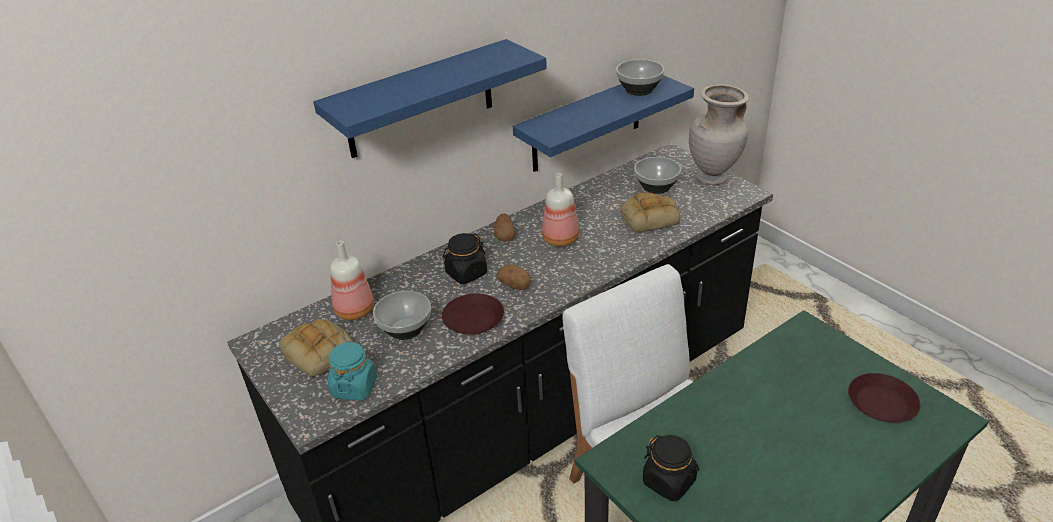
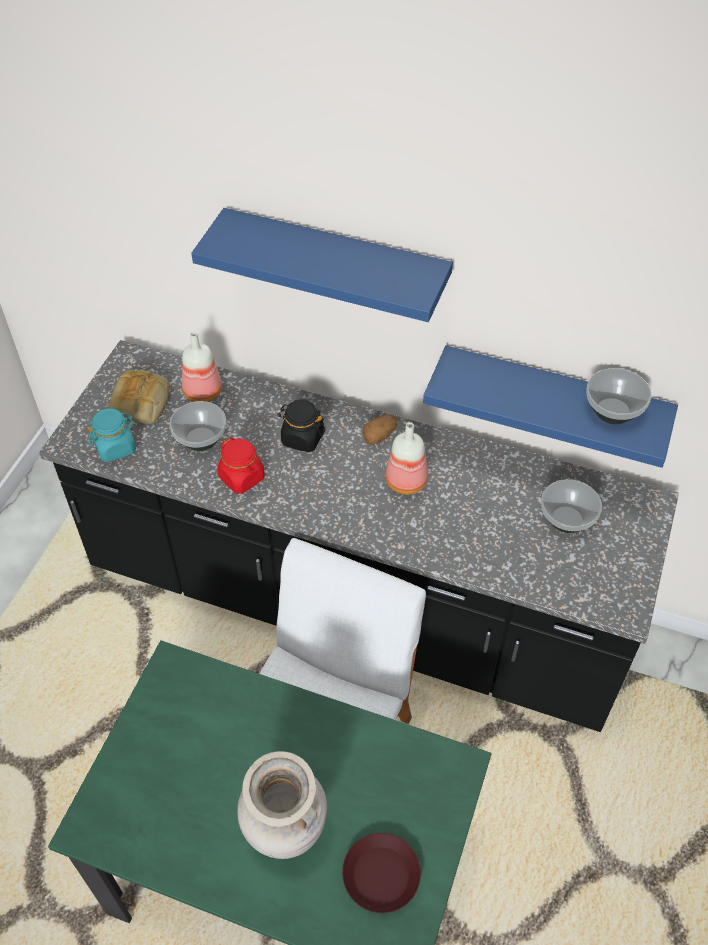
camera: 55 degrees right, 15 degrees up
(473, 320) = (242, 478): brown plate -> red jar
(515, 285) = (309, 483): potato -> none
(650, 217) = (502, 539): bread -> none
(669, 482) = (172, 722): black jar -> none
(713, 179) = (630, 566): beige vase -> beige vase (285, 837)

